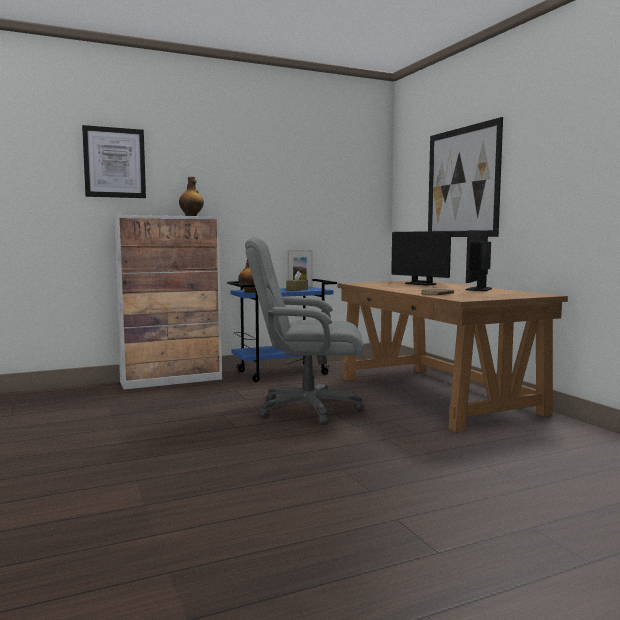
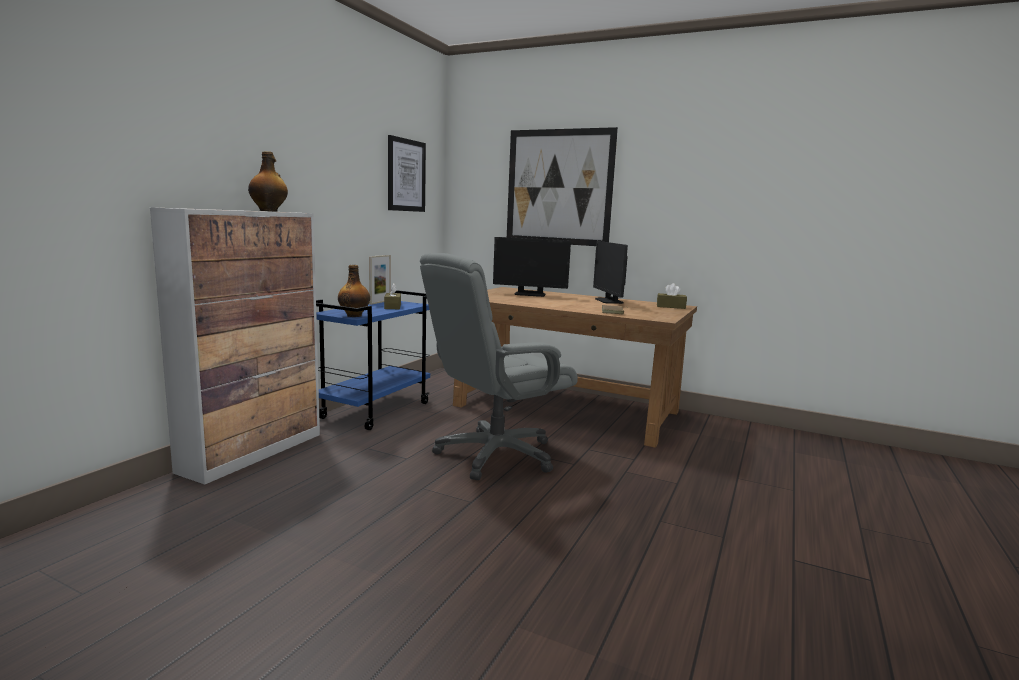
camera: 40 degrees left, 5 degrees up
(114, 162) = (145, 115): picture -> picture (406, 175)
(528, 294) = (671, 306): none -> brown tissue box

